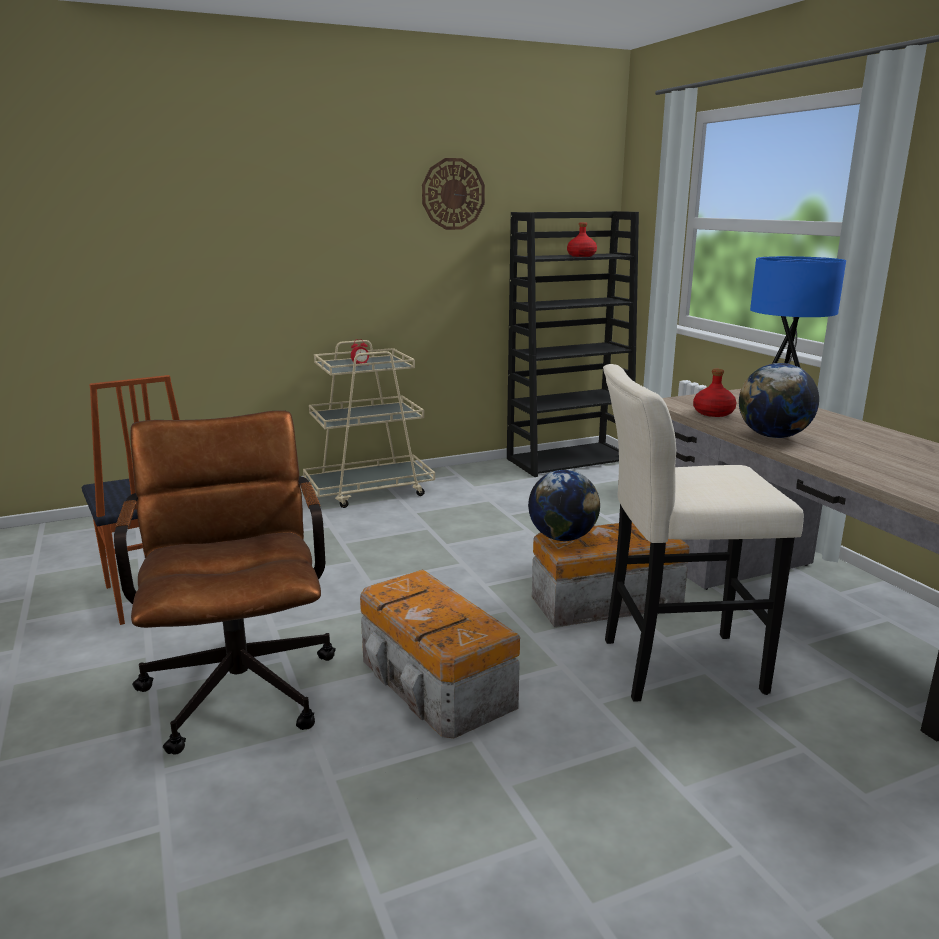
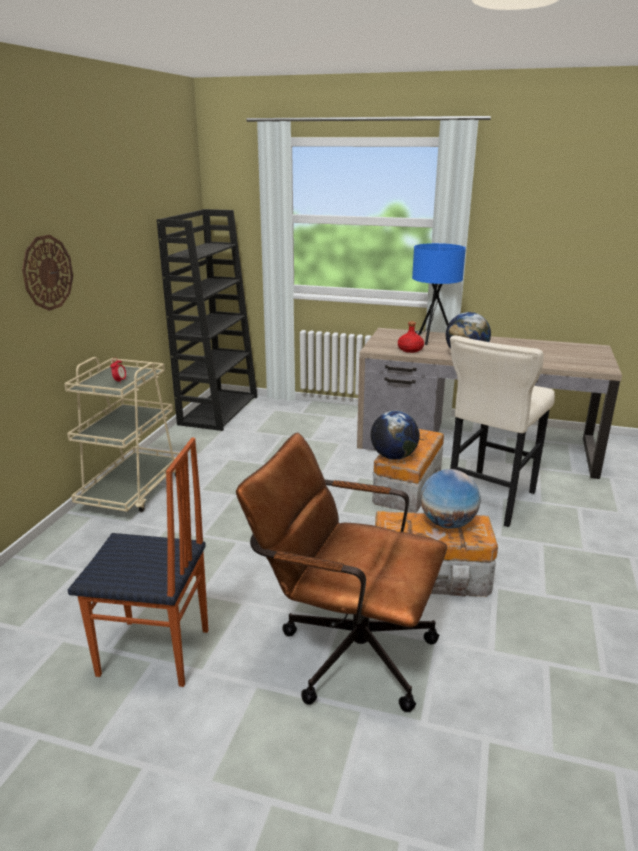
camera: 50 degrees left, 5 degrees up
(452, 613) = (447, 523): none -> globe
(453, 194) = (123, 209): wall clock -> wall clock (47, 272)
(581, 256) = (207, 249): red bottle -> none

